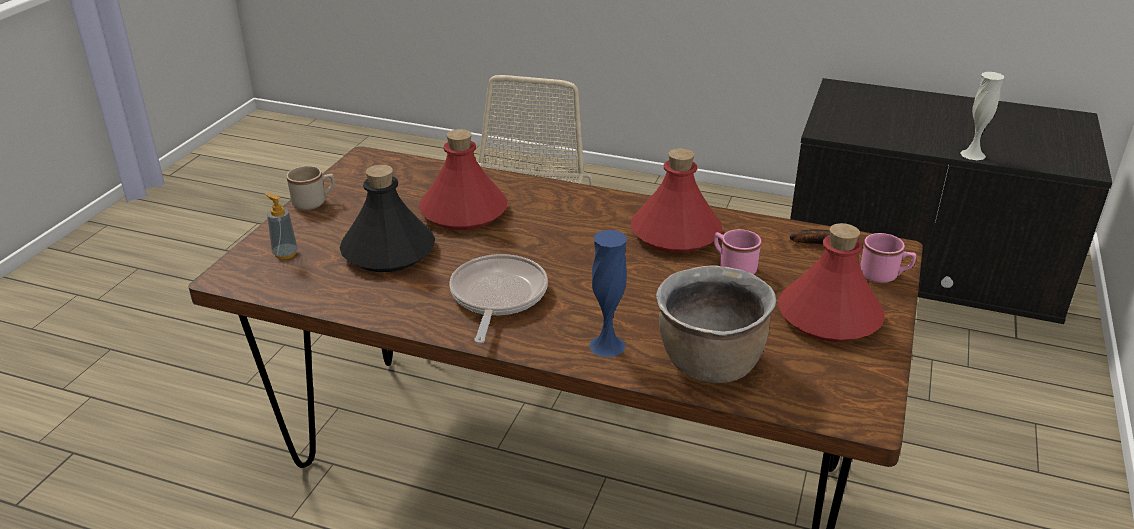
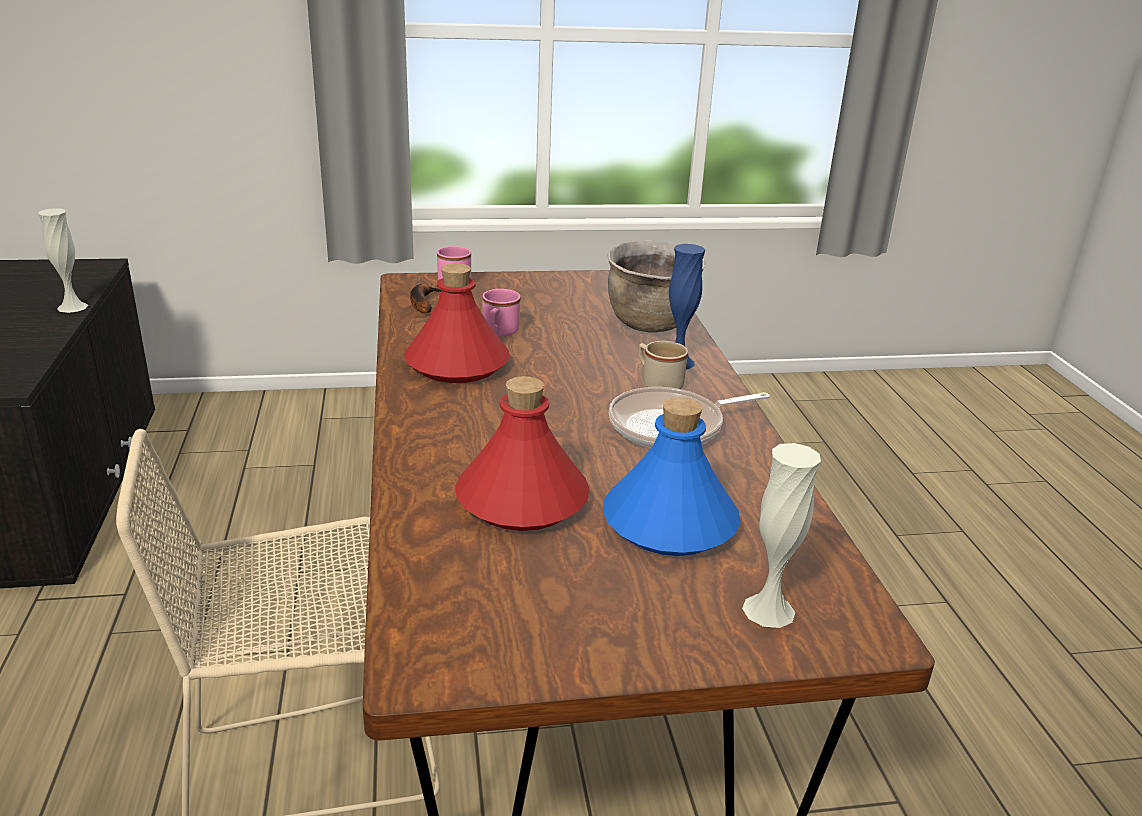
camera: 120 degrees left, 5 degrees down
(285, 254) = (768, 610): soap dispenser -> white vase
(314, 202) = (616, 656): beige mug -> beige mug (658, 384)
(389, 252) = (668, 523): black bottle -> blue bottle
(828, 317) = (537, 294): red bottle -> none

